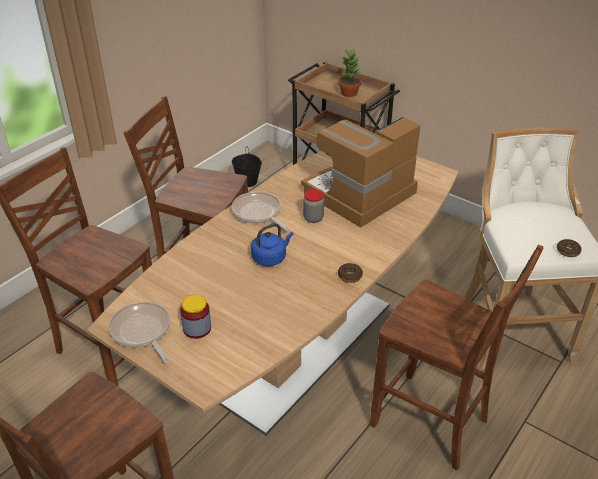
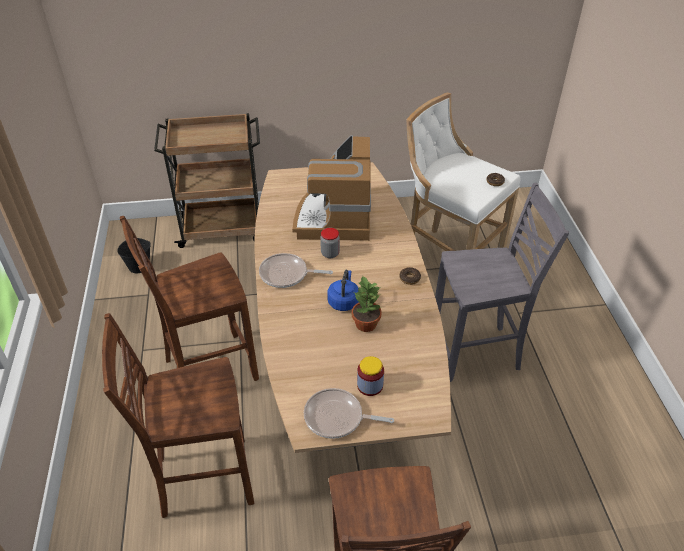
camera: 45 degrees left, 5 degrees up
(349, 93) = (218, 138): potted plant -> potted plant (365, 324)
(431, 423) = (477, 353): brown chair -> grey chair

